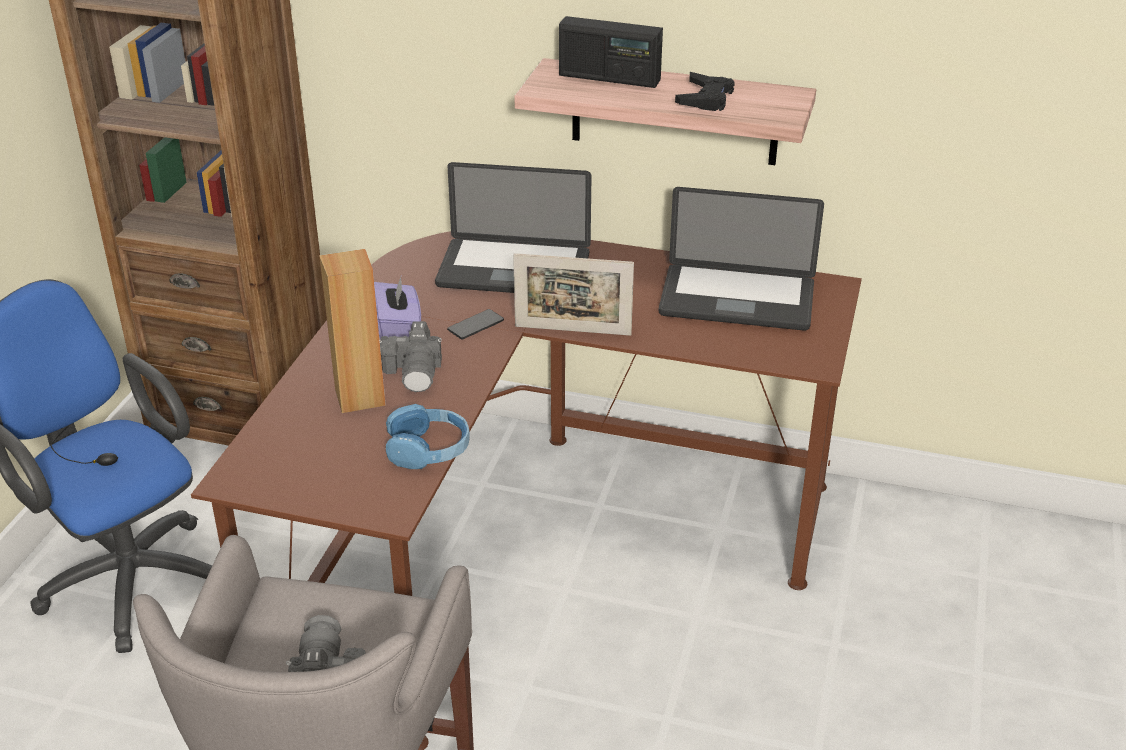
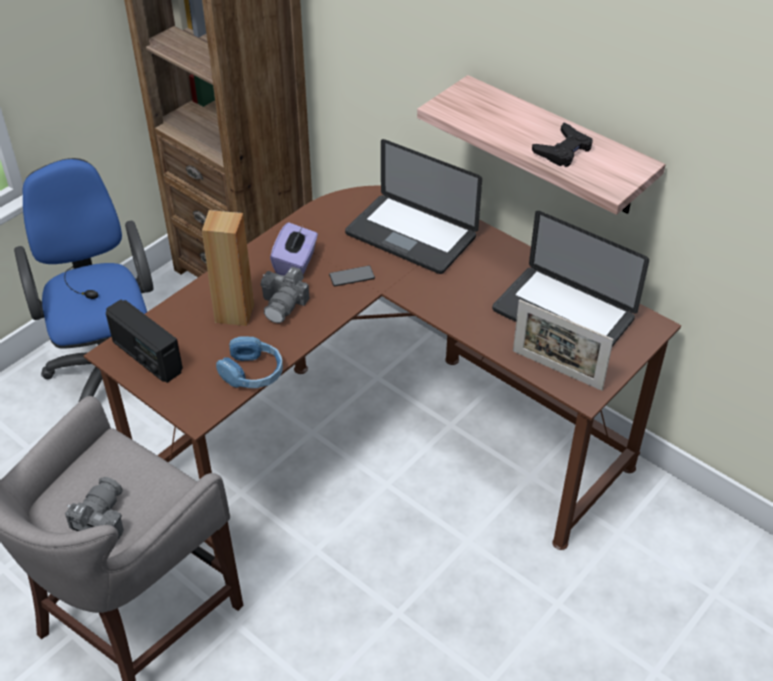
camera: 25 degrees right, 10 degrees up
(573, 330) = (418, 303): picture frame -> picture frame (557, 370)
(609, 78) = (503, 109): radio -> radio (147, 357)

